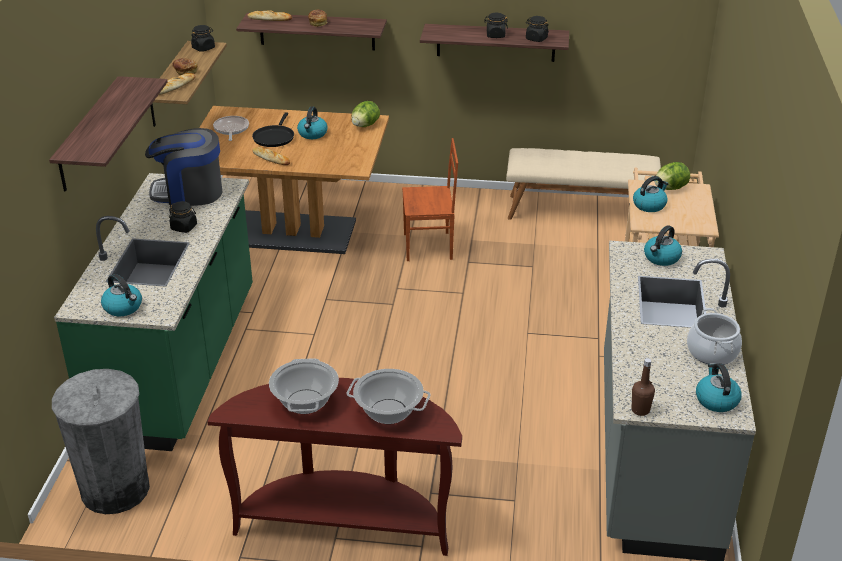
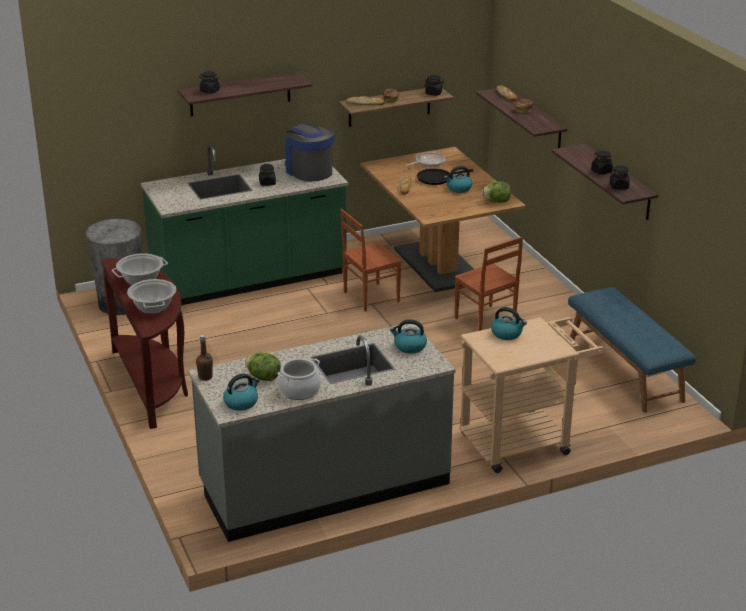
camera: 60 degrees right, 5 degrees down
(91, 140) = (209, 91): none -> black jar
(123, 307) = (166, 196): kettle -> none
(311, 295) = (370, 297): none -> brown chair
(580, 211) = (625, 370): beige bench -> blue bench
(670, 188) = (547, 337): lettuce -> lettuce (263, 377)

